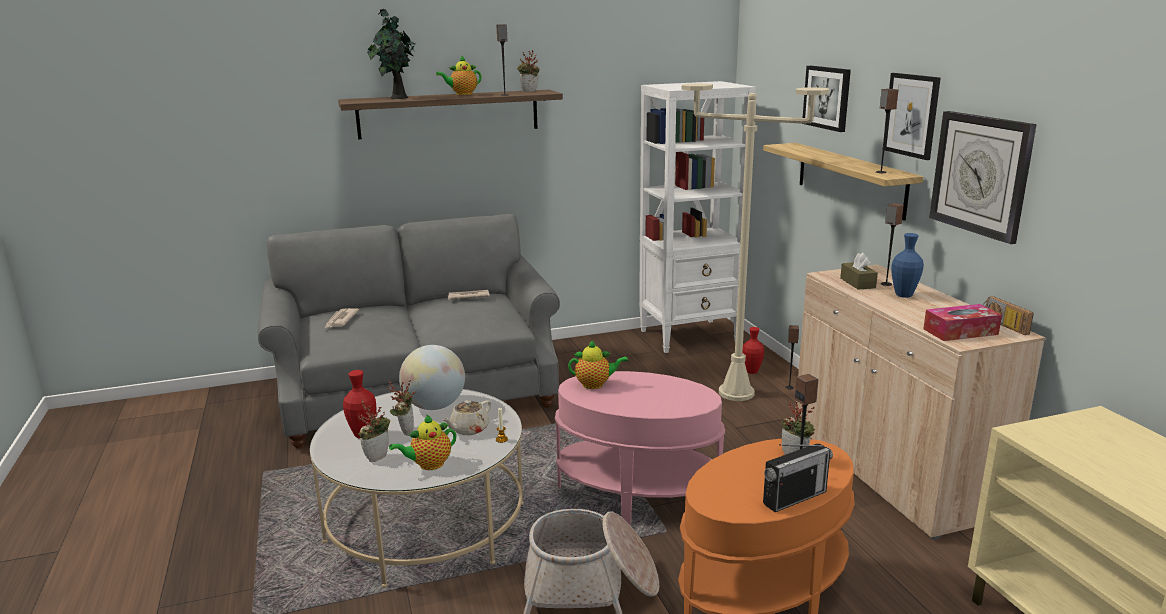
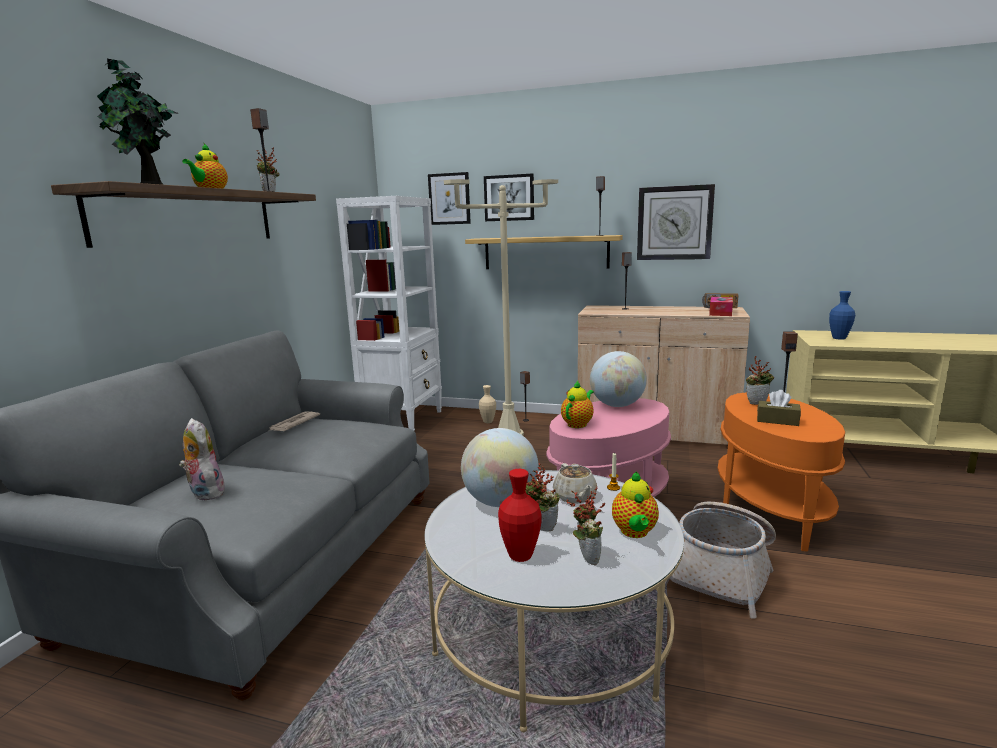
camera: 55 degrees left, 5 degrees down
(340, 320) = (204, 493): newspaper -> plush toy
(674, 388) = (617, 405): none -> globe
(751, 371) = (488, 422): red vase -> beige vase
(794, 498) = (814, 415): radio -> none
(857, 283) = (614, 311): brown tissue box -> brown tissue box (777, 420)
(903, 295) = (649, 309): blue vase -> blue vase (839, 338)
(911, 115) = (604, 196): picture -> picture (449, 199)

